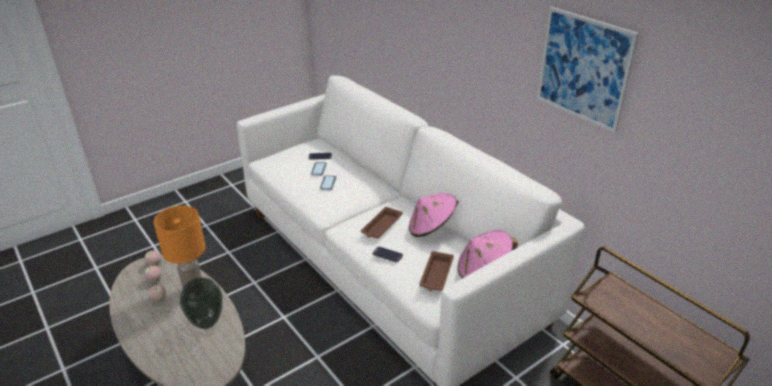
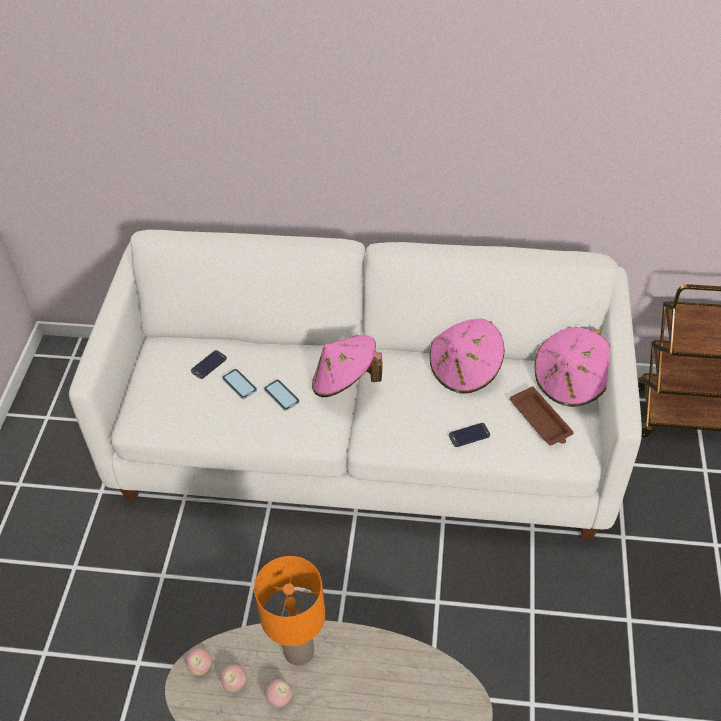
camera: 45 degrees left, 15 degrees up
(207, 322) = (374, 670): vase -> none
(364, 196) = (345, 382): none -> pink hat
(381, 226) = (415, 406): brown tray -> none
(583, 68) = (604, 105): picture -> none

